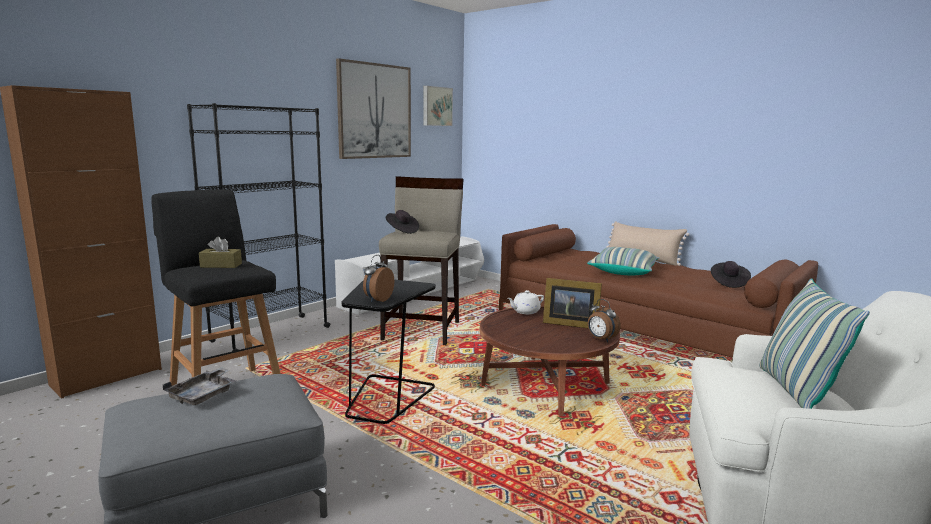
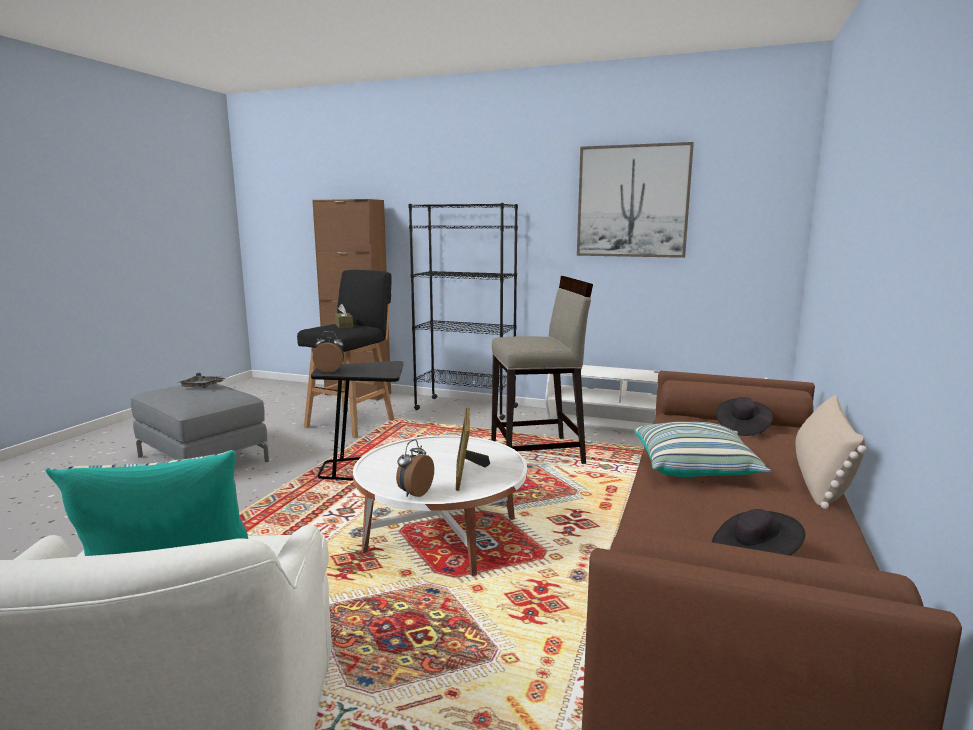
camera: 70 degrees right, 0 degrees up
(401, 231) = (530, 335): black hat -> black hat (741, 428)
(436, 106) = (749, 189): picture -> none
(525, 311) = (487, 449): white teapot -> none
(545, 384) = (442, 535): brown coffee table -> white coffee table

